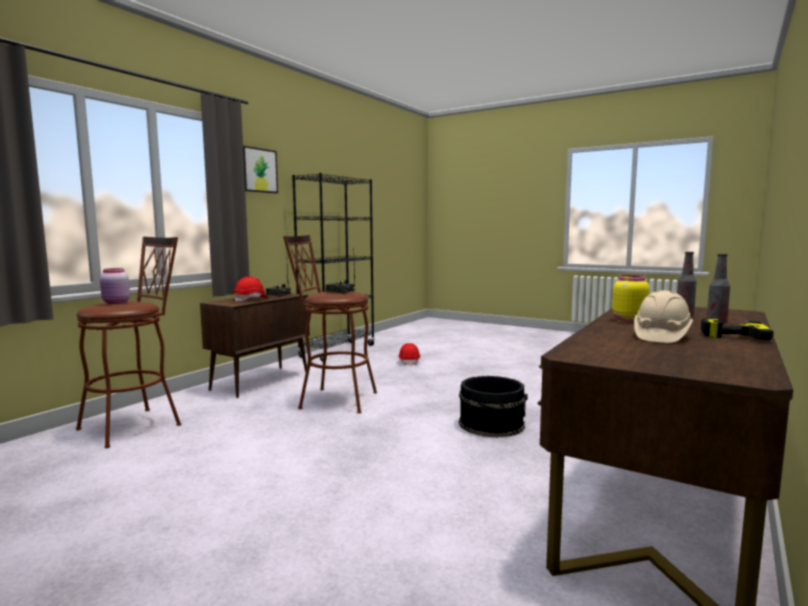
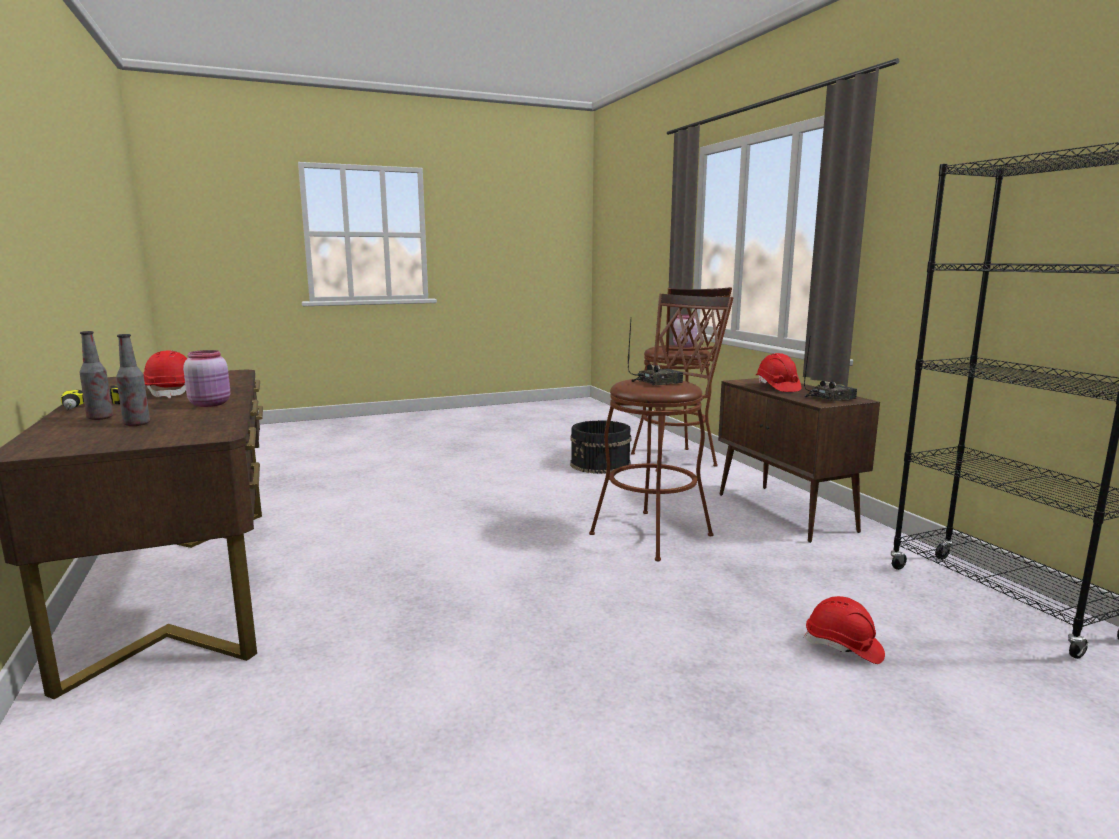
camera: 125 degrees right, 5 degrees up
(258, 170) = (935, 175): picture -> none
(491, 424) = (440, 588): black bucket -> black bucket (600, 464)
(628, 319) = (211, 404): yellow jar -> pink jar
(661, 336) = (172, 392): beige hard hat -> red hard hat

